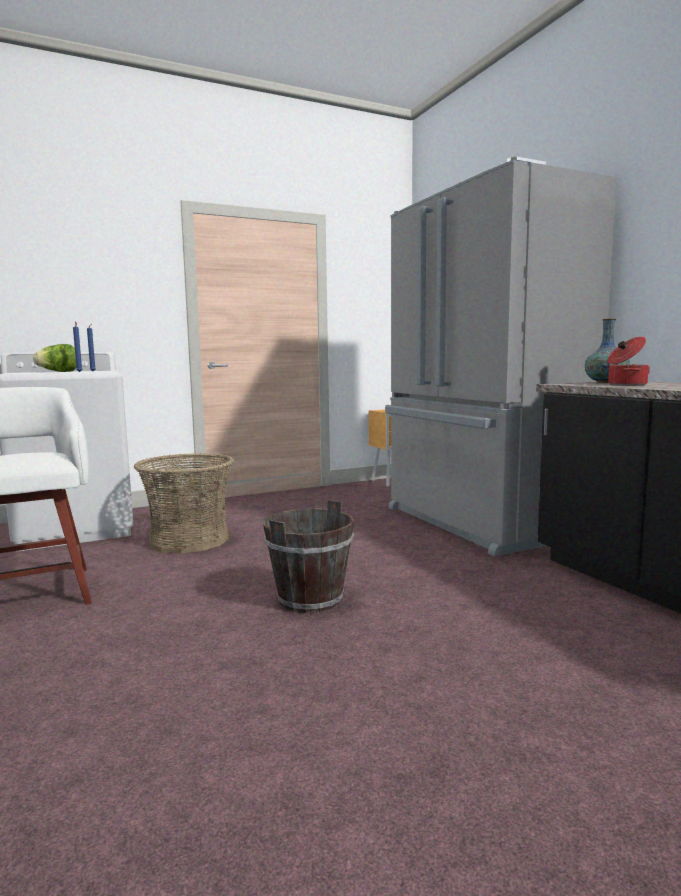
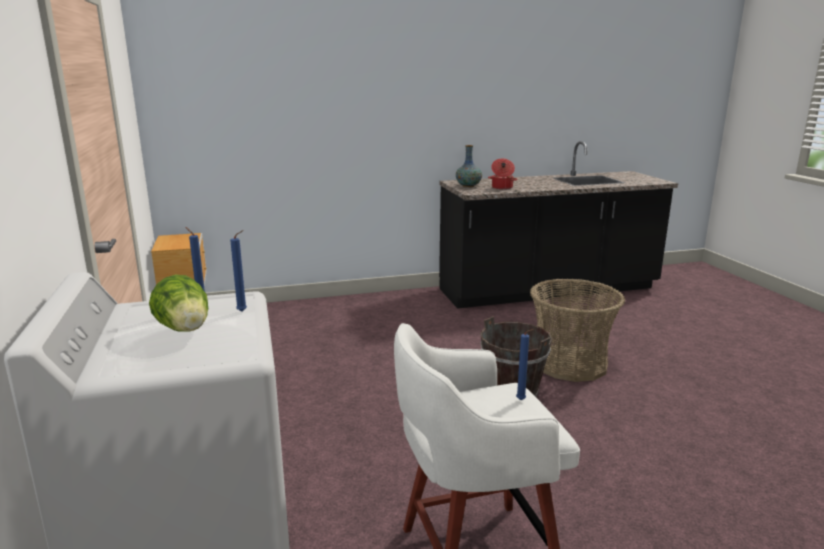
camera: 80 degrees left, 10 degrees up
(25, 460) = (522, 400): none -> blue candle
(189, 540) = (329, 456): basket -> basket (570, 363)
(479, 523) = (366, 312): grey fridge -> none

